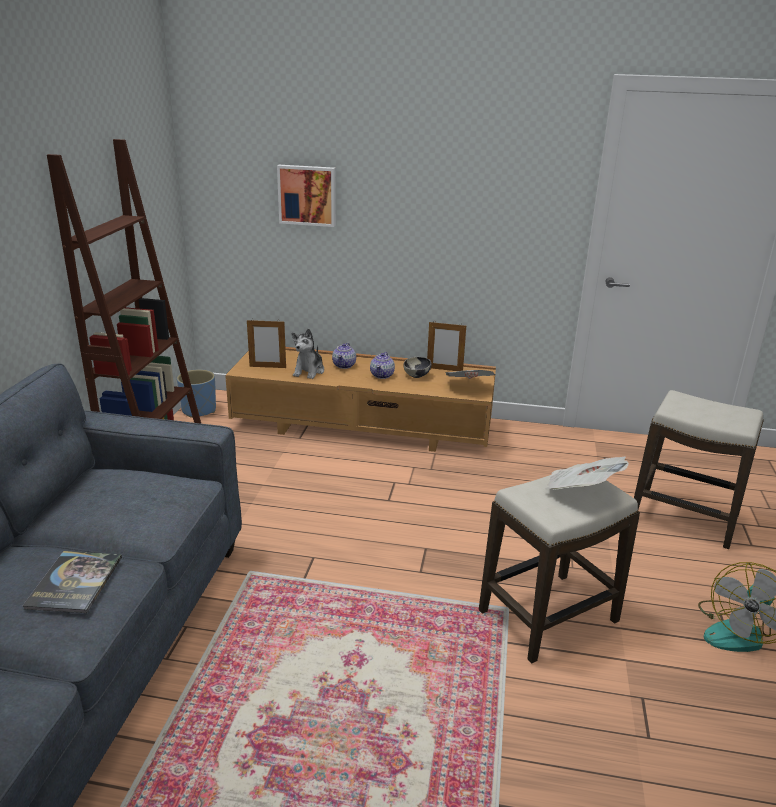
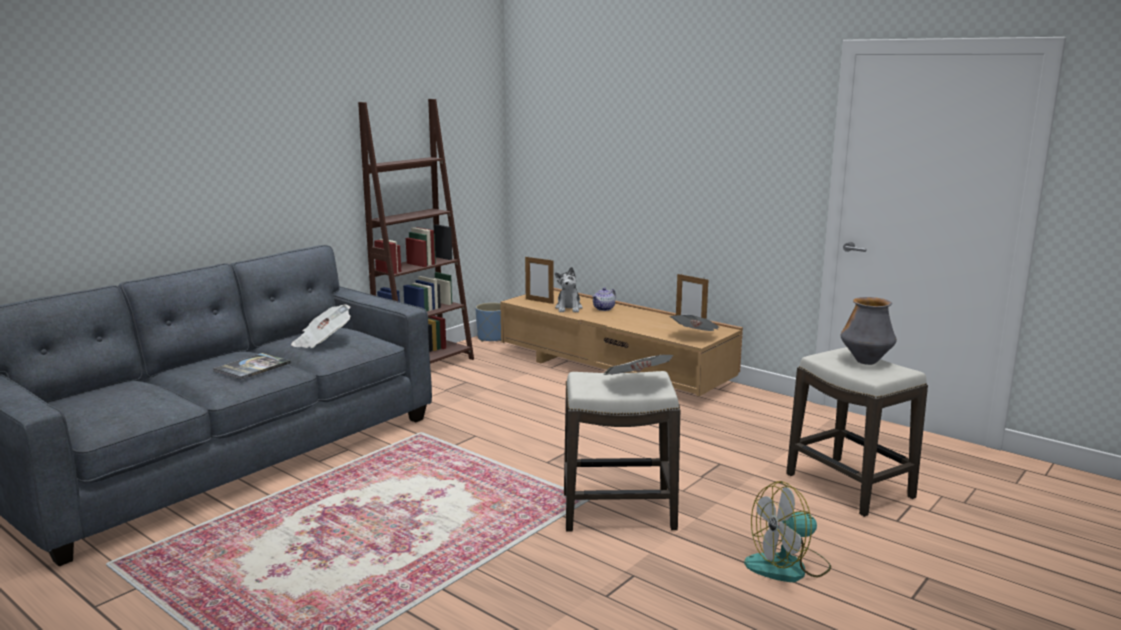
camera: 30 degrees right, 10 degrees down
(122, 505) = (322, 342): none -> newspaper
(307, 195) = (594, 154): picture -> none
(309, 371) = (569, 308): plush toy -> plush toy turned 45 degrees counterclockwise
(382, 375) = (627, 319): teapot -> none
(417, 376) = (658, 323): bowl -> none
(707, 407) = (865, 362): none -> vase

